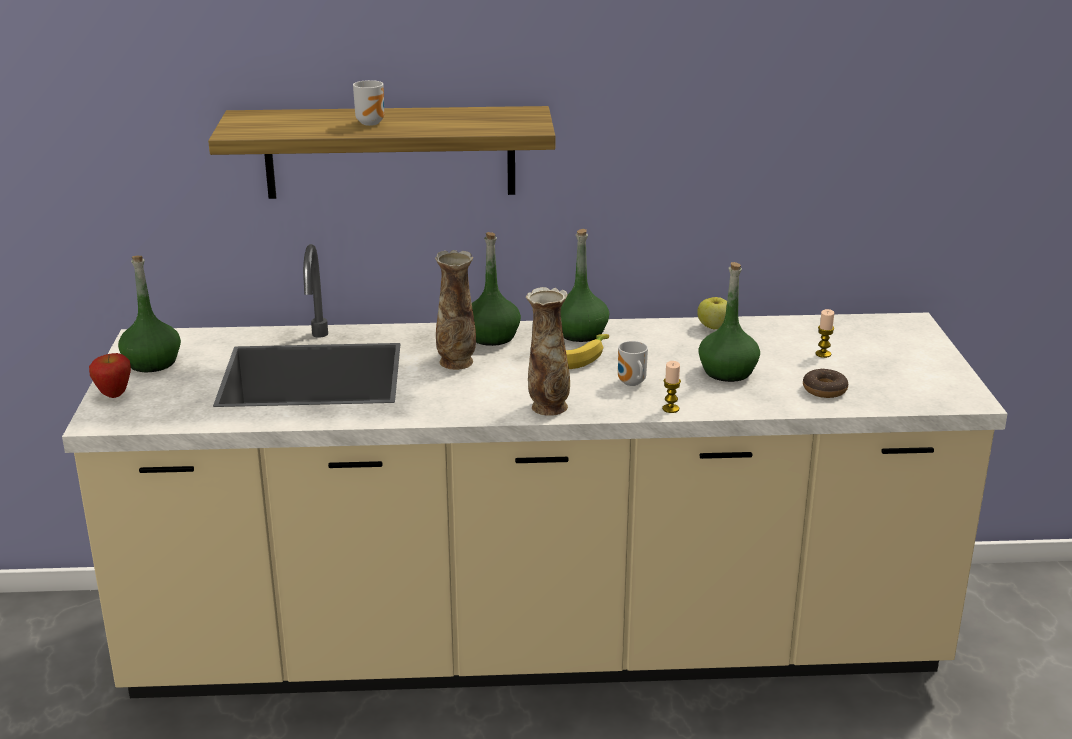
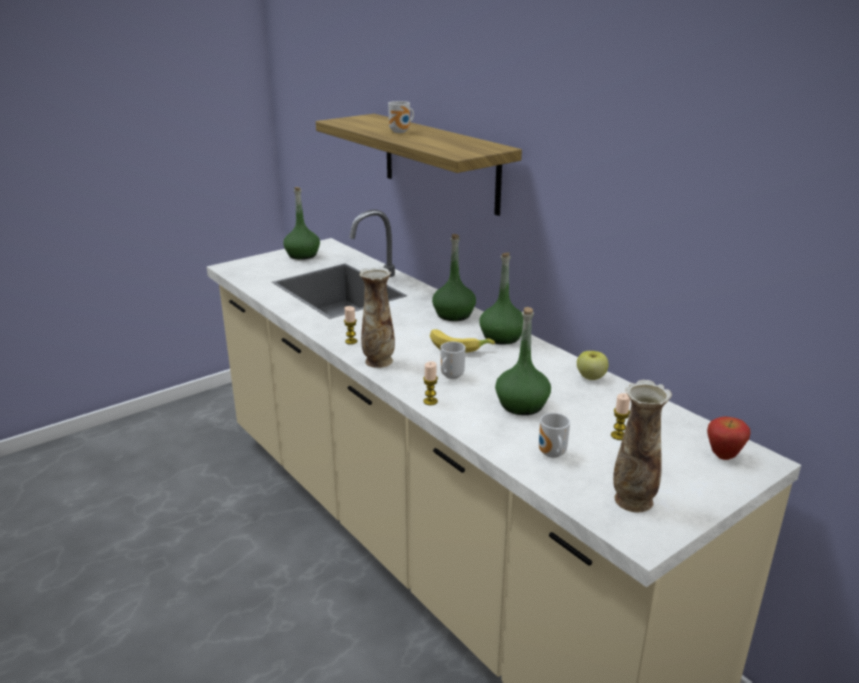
camera: 55 degrees right, 0 degrees up
(114, 395) = (259, 260): apple -> apple (723, 456)
(456, 362) = (403, 317): vase -> vase (633, 501)
(477, 407) = (351, 341): none -> candle
(824, 390) = (551, 455): donut -> mug

